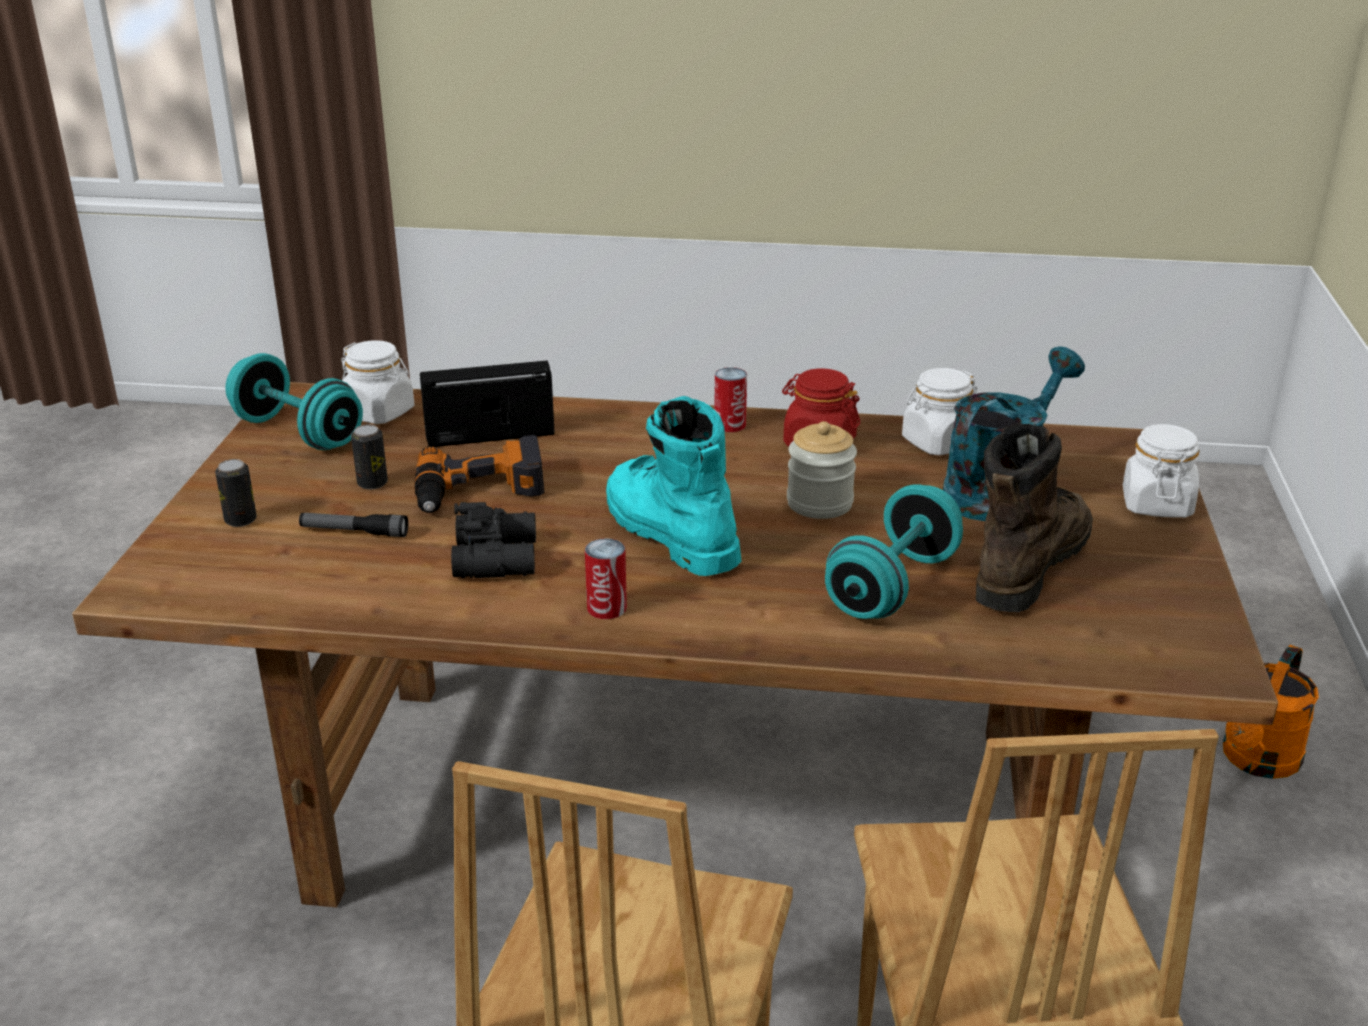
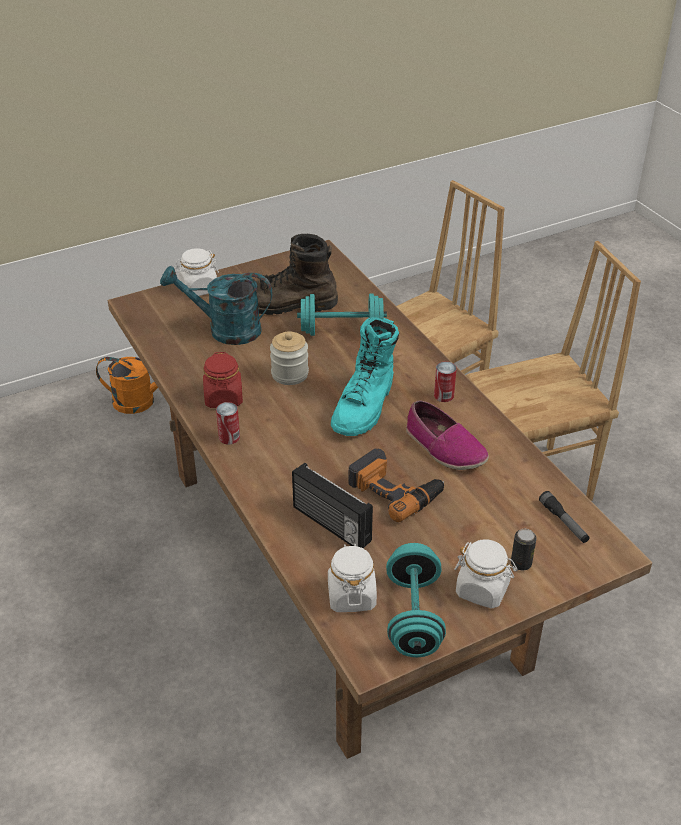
camera: 125 degrees left, 10 degrees up
(354, 532) = (481, 510): flashlight -> flashlight (563, 522)
(372, 483) = (431, 537): can -> none
(498, 557) = (444, 447): black binoculars -> shoe
(938, 443) = (187, 361): white jar -> white jar (482, 589)

